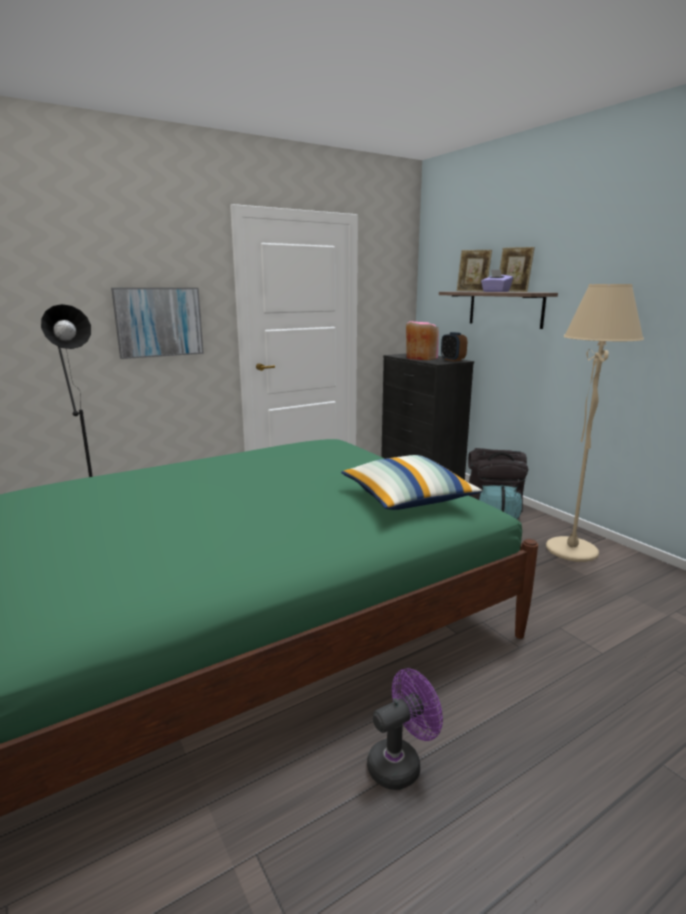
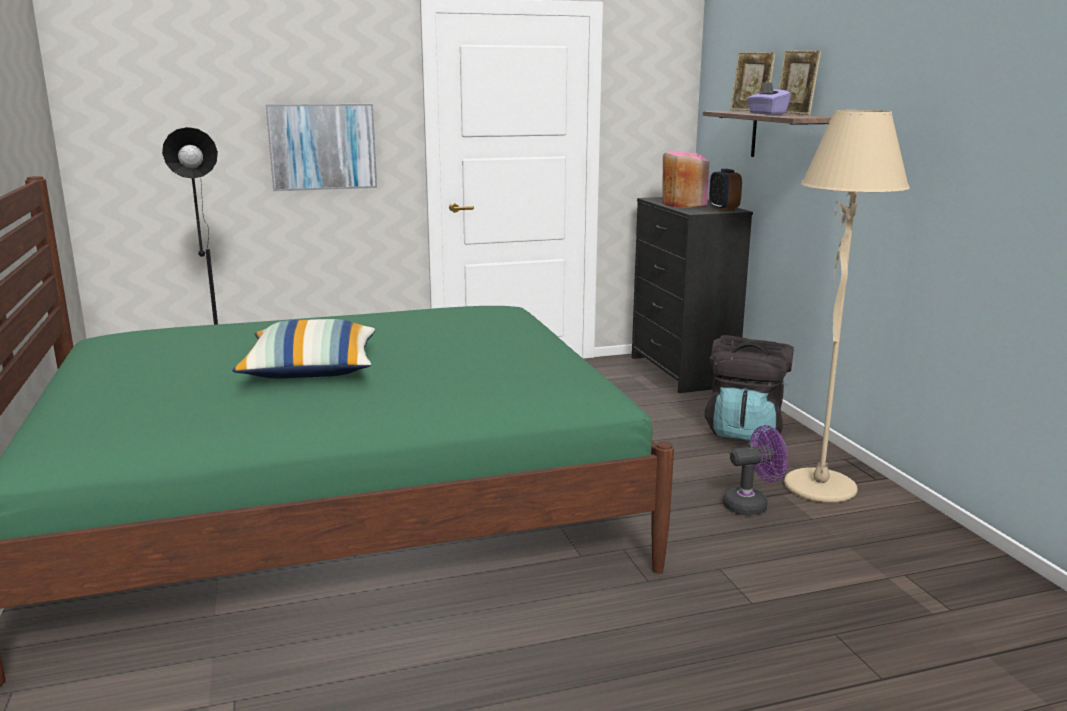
camera: 15 degrees right, 0 degrees up
(401, 763) = (422, 660): purple fan -> purple fan (751, 505)
(407, 499) = (517, 377): pillow -> pillow (310, 370)

